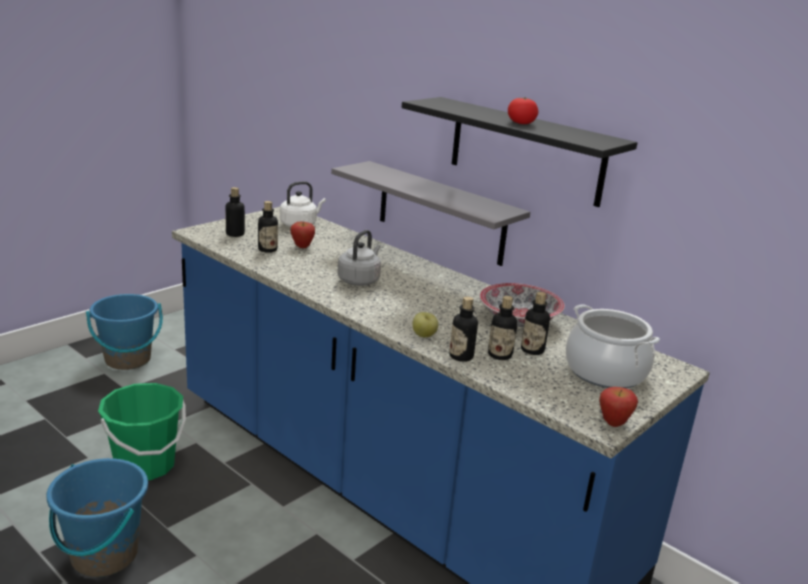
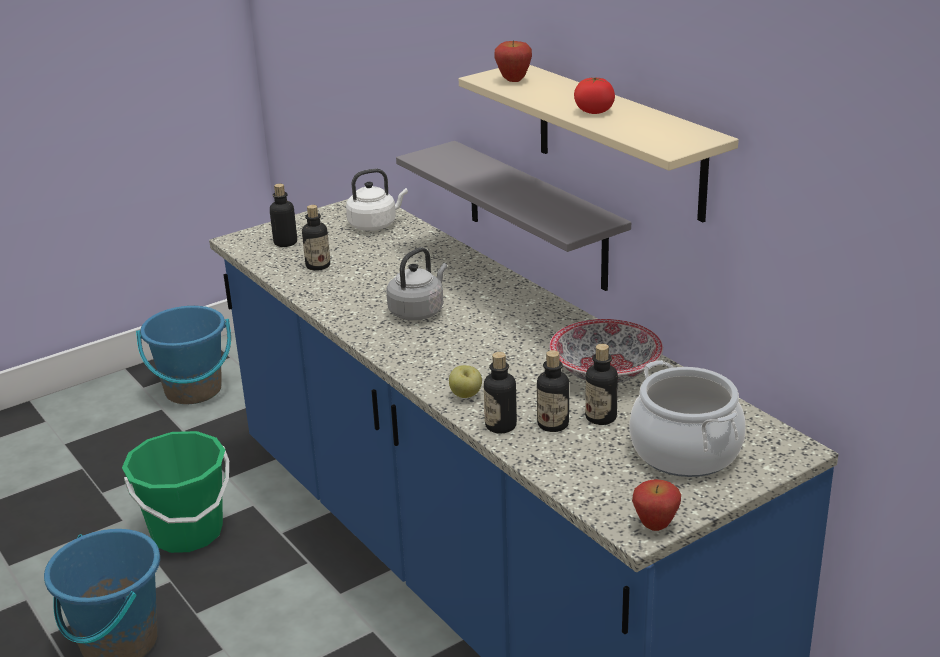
camera: 15 degrees right, 5 degrees up
(302, 247) = (364, 260): apple -> apple (513, 80)
(526, 151) = (619, 141): black shelf -> beige shelf

